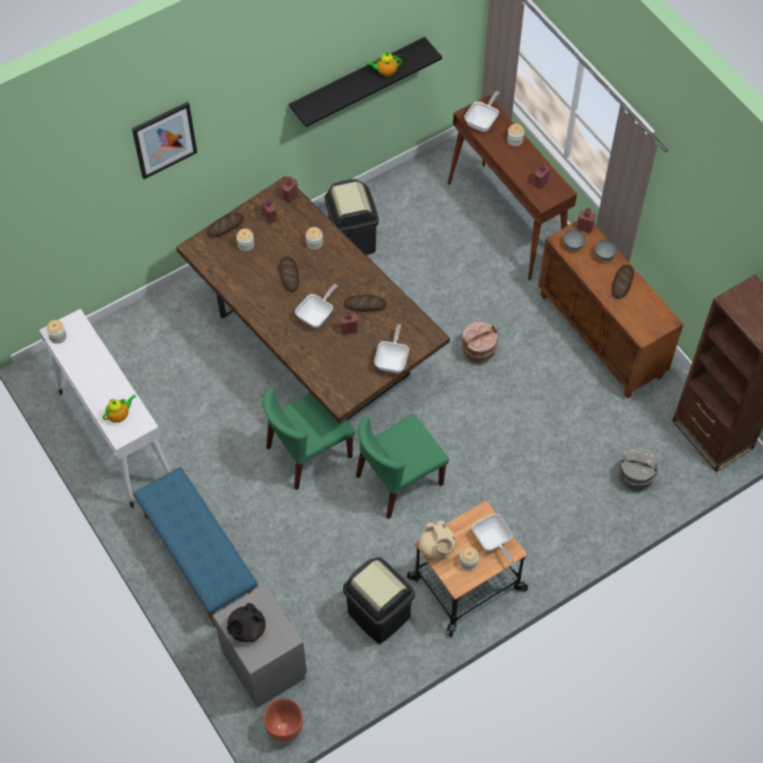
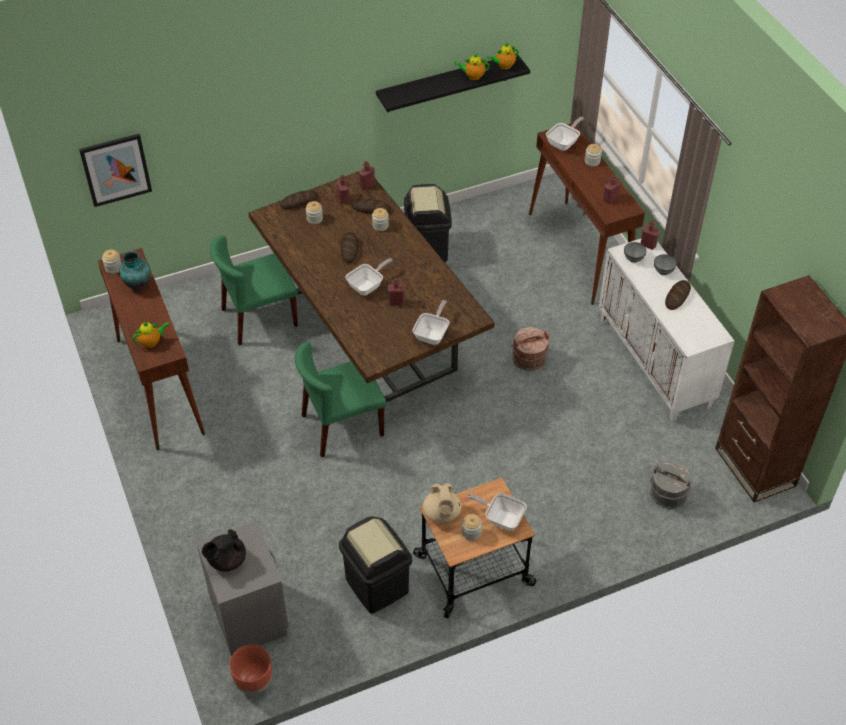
camera: 10 degrees right, 10 degrees down
(87, 352) = (137, 285): none -> vase
(115, 437) = (159, 385): white console table -> brown console table
(164, 139) = (246, 95): picture -> picture (116, 169)
(198, 559) = (209, 506): blue bench -> none
(365, 305) = (416, 283): bread -> bread (371, 209)
(399, 481) = (425, 464): green chair -> green chair (259, 318)
(414, 55) = (503, 66): none -> teapot
(493, 542) = (501, 518): frying pan -> frying pan turned 135 degrees clockwise
(601, 336) = (655, 362): brown cabinet -> white cabinet

